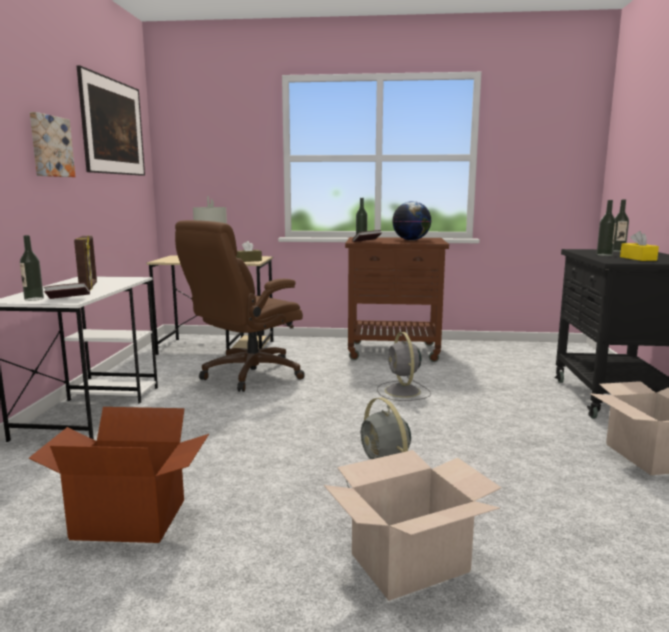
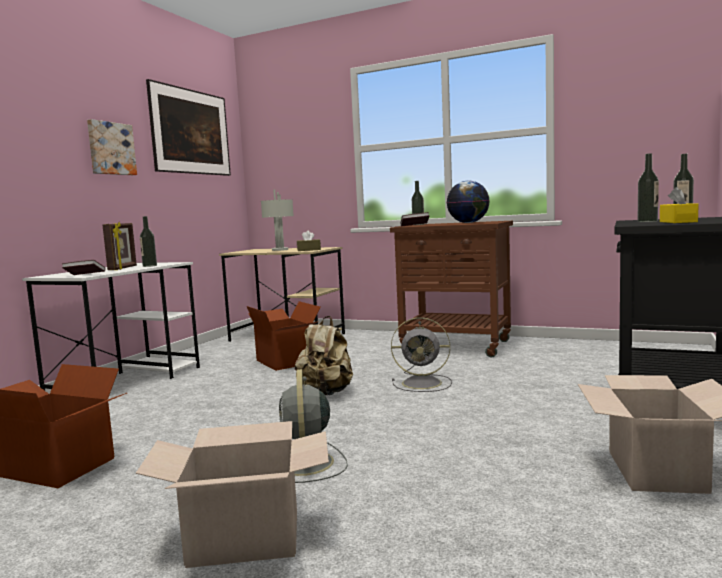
camera: 20 degrees right, 5 degrees down
(34, 299) = (62, 275): bottle -> bottle (149, 266)
(246, 375) = (286, 361): brown office chair -> cardboard box
(325, 408) = (326, 393): none -> beige backpack
(403, 391) = (423, 383): grey fan -> grey fan turned 90 degrees counterclockwise

